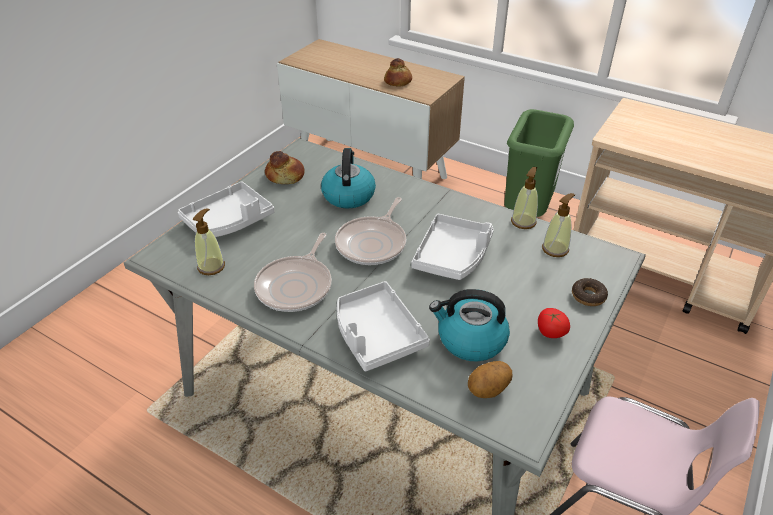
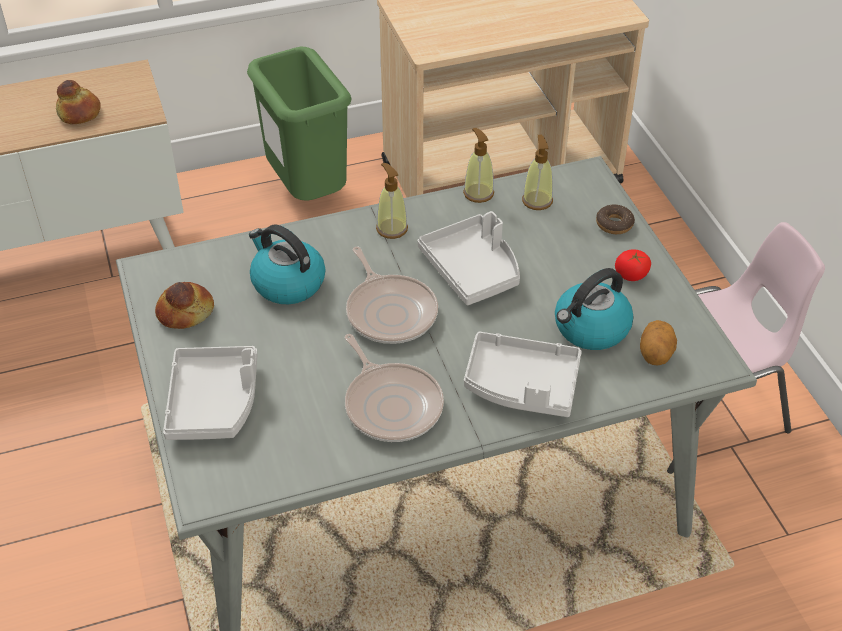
camera: 50 degrees left, 5 degrees up
(211, 266) = (281, 456): soap dispenser -> soap dispenser (391, 228)

